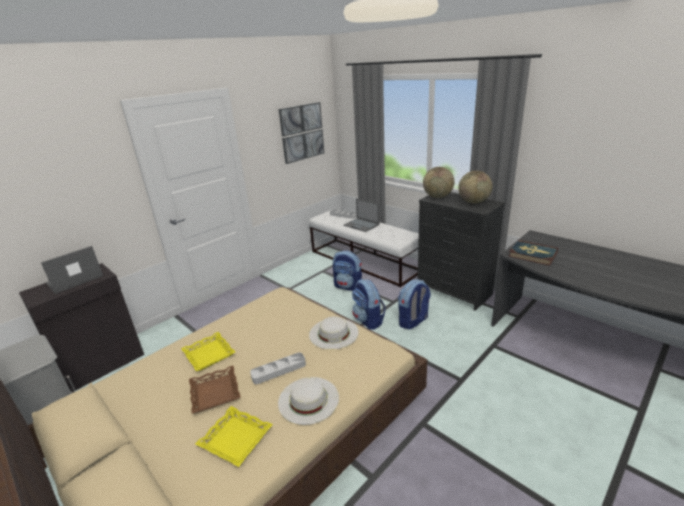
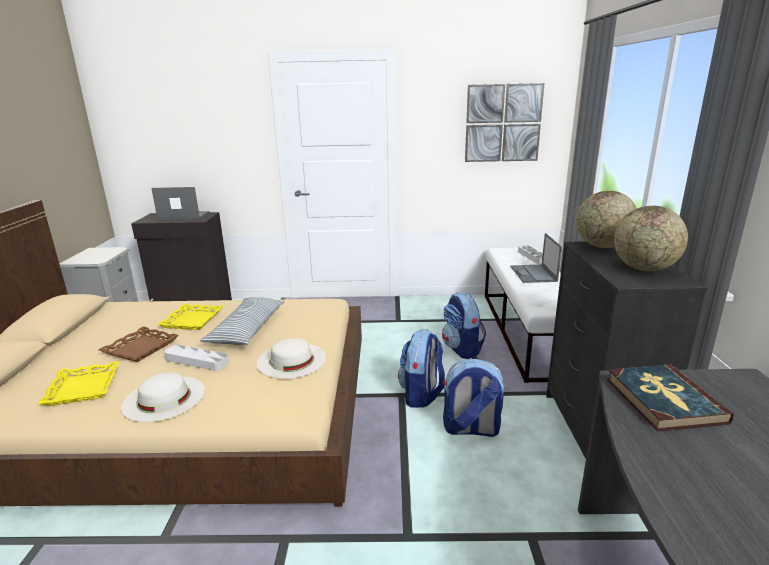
camera: 45 degrees right, 5 degrees down
(264, 336) = (247, 329): none -> pillow

